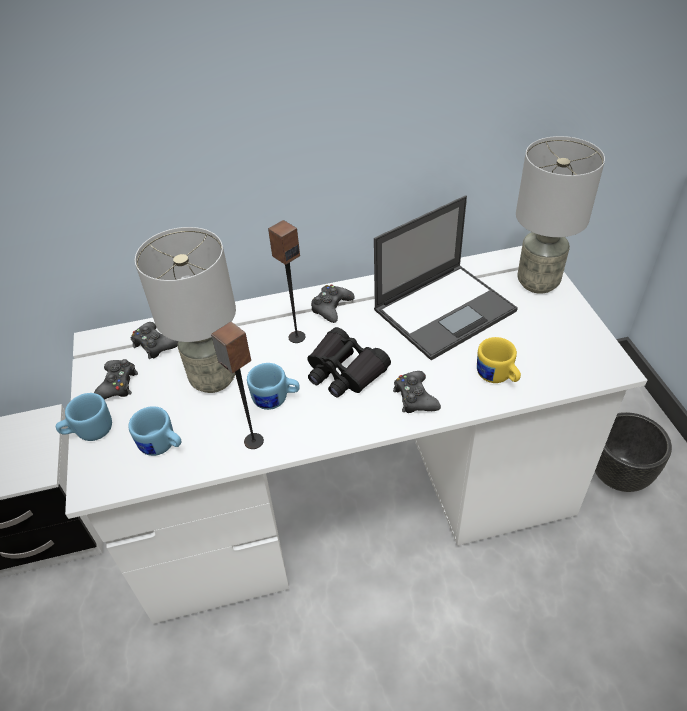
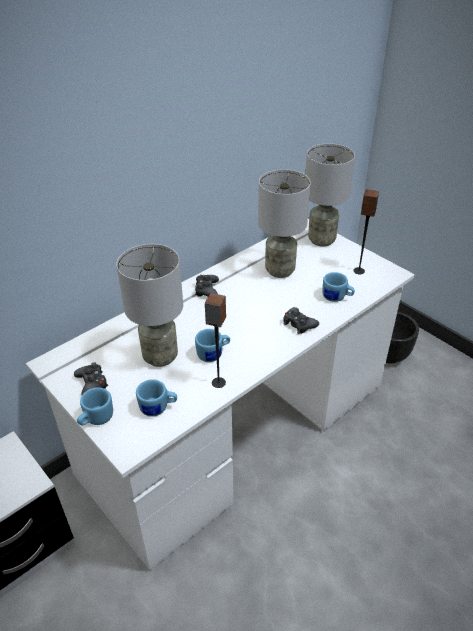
camera: 30 degrees left, 5 degrees down
(154, 345) = (99, 350): black game controller -> none
(296, 337) = (197, 314): speaker -> speaker (358, 271)
(344, 371) = (245, 324): black binoculars -> none
(445, 309) = (279, 270): laptop -> grey table lamp
(497, 377) = (337, 298): yellow mug -> blue mug

